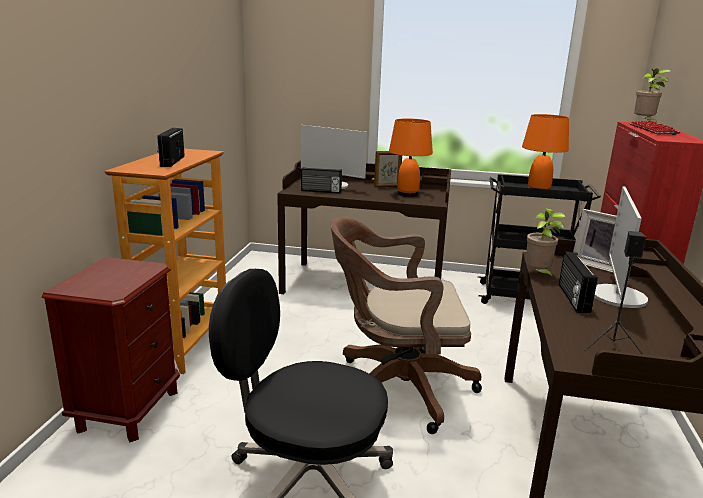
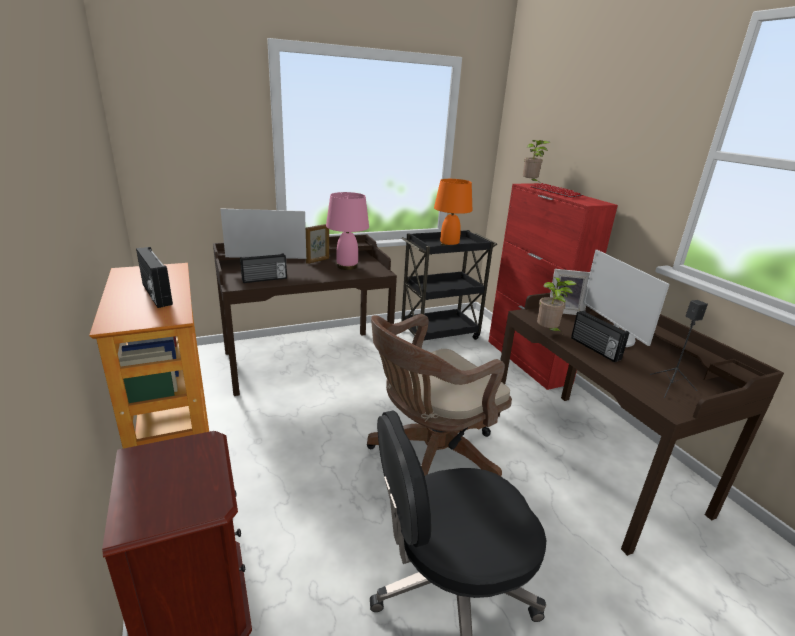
camera: 35 degrees left, 5 degrees up
(407, 194) = (347, 266): orange table lamp -> pink table lamp

